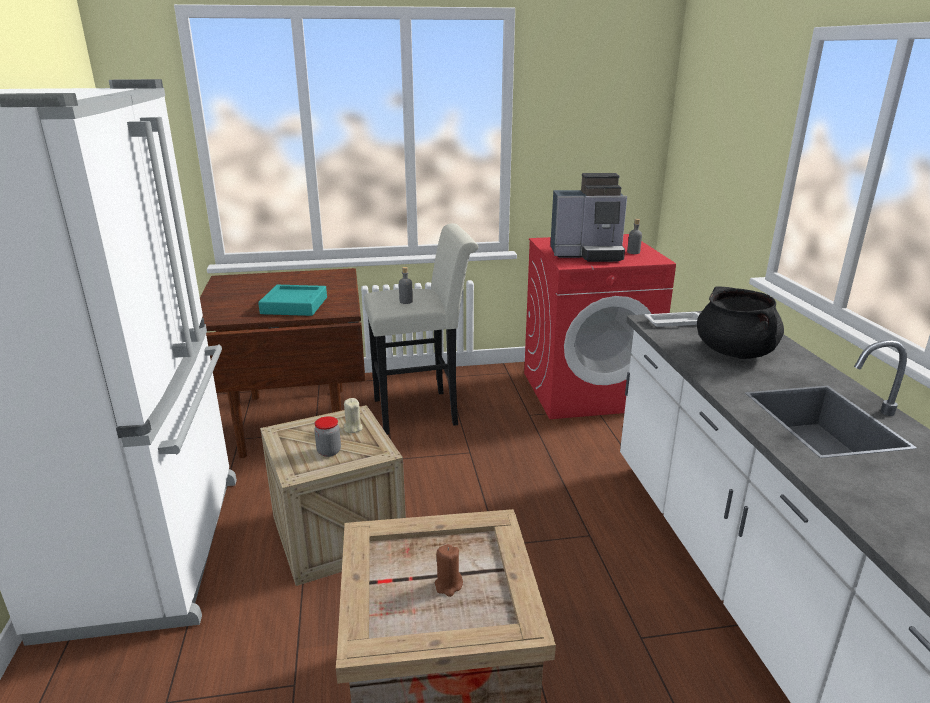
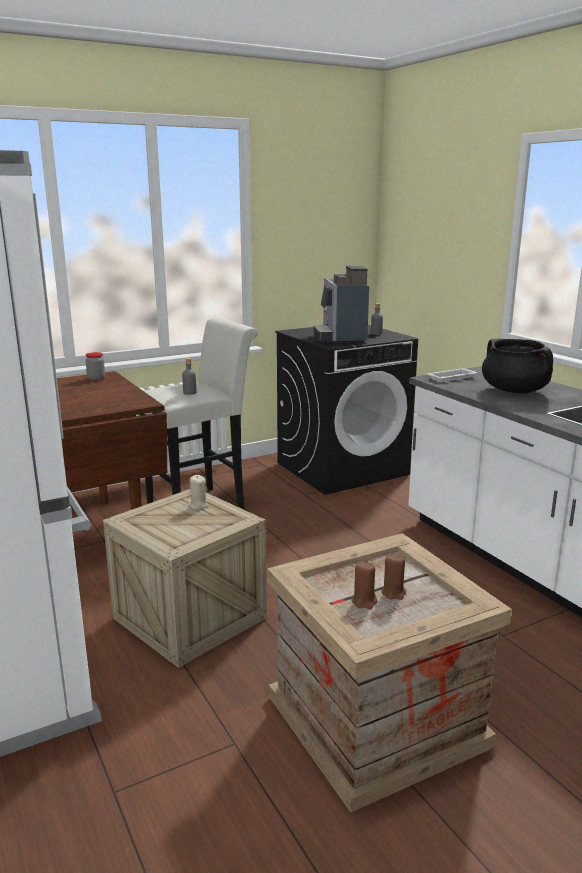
camera: 20 degrees left, 5 degrees down
(294, 305) = (86, 404): turquoise tray -> none
(329, 451) = (191, 526): jar -> jar (96, 378)
(410, 588) = (364, 601): none -> brown candle
(587, 390) = (342, 468): red washing machine -> black washing machine
(588, 254) = (340, 337): coffee machine -> coffee machine turned 105 degrees clockwise

